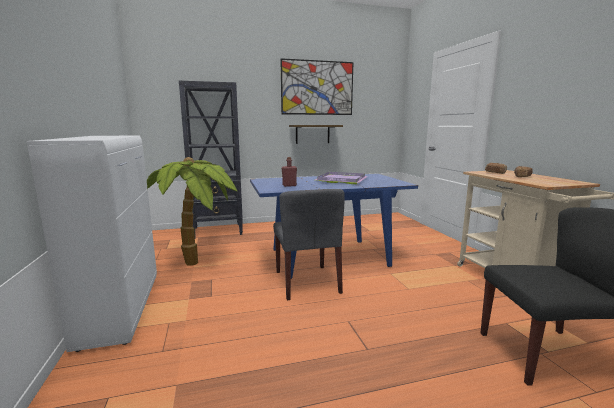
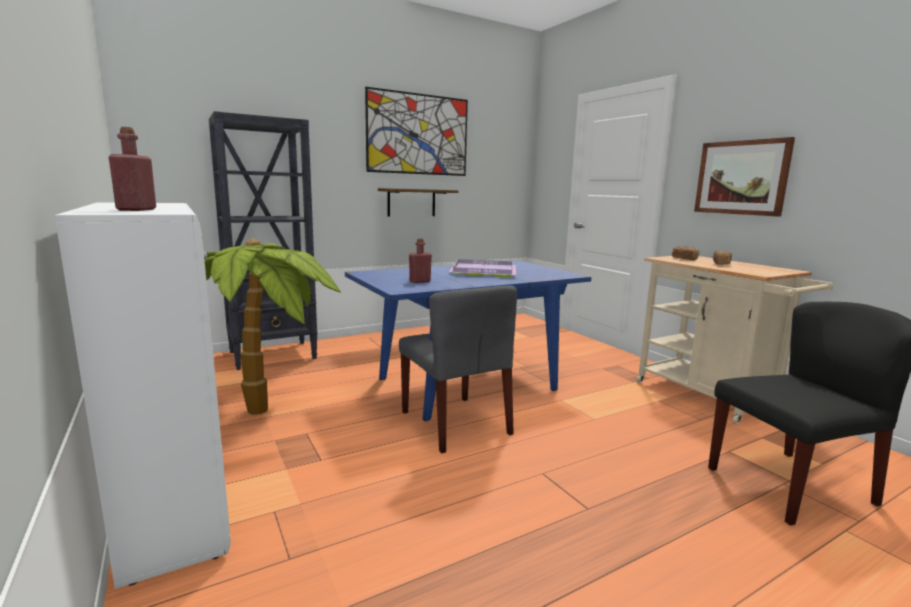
camera: 15 degrees left, 0 degrees up
(83, 138) = (136, 210): none -> red bottle
(546, 108) = (741, 177): none -> picture

